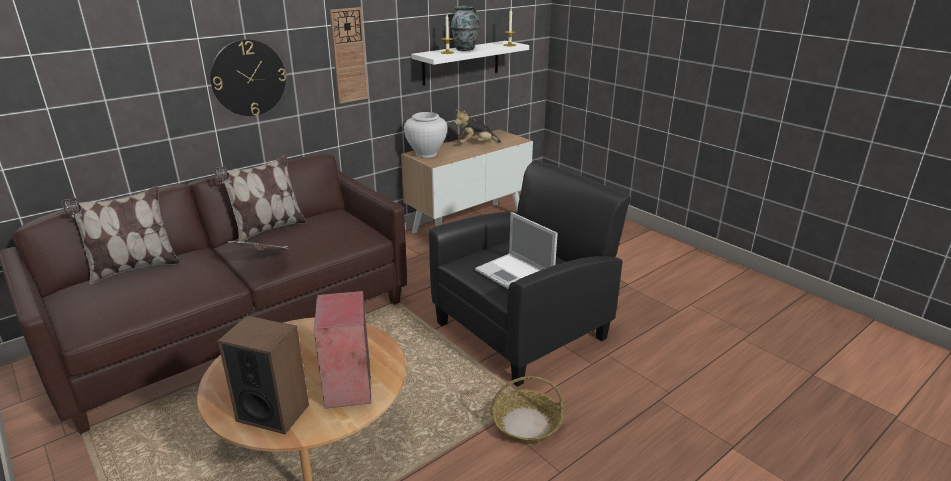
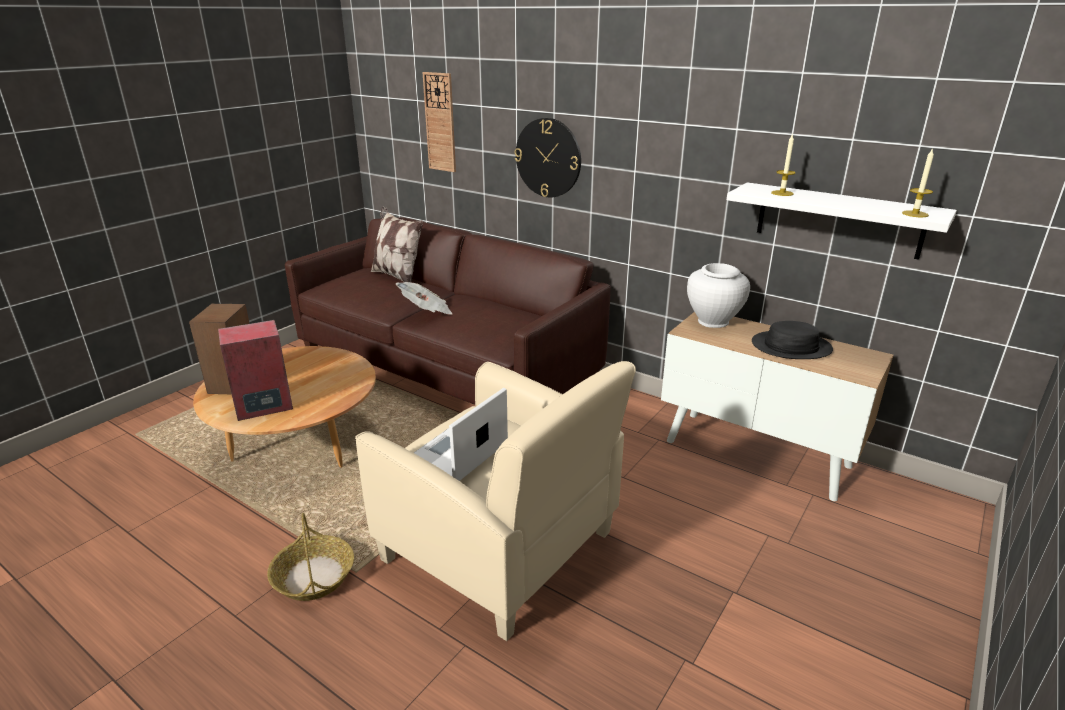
camera: 75 degrees right, 0 degrees up
(267, 229) = (485, 300): pillow -> none
(349, 55) = (656, 162): wall clock -> wall clock (440, 122)
(465, 49) = (824, 198): vase -> none
(476, 145) = (791, 347): plush toy -> black hat
(522, 330) = (500, 548): black armchair -> beige armchair

